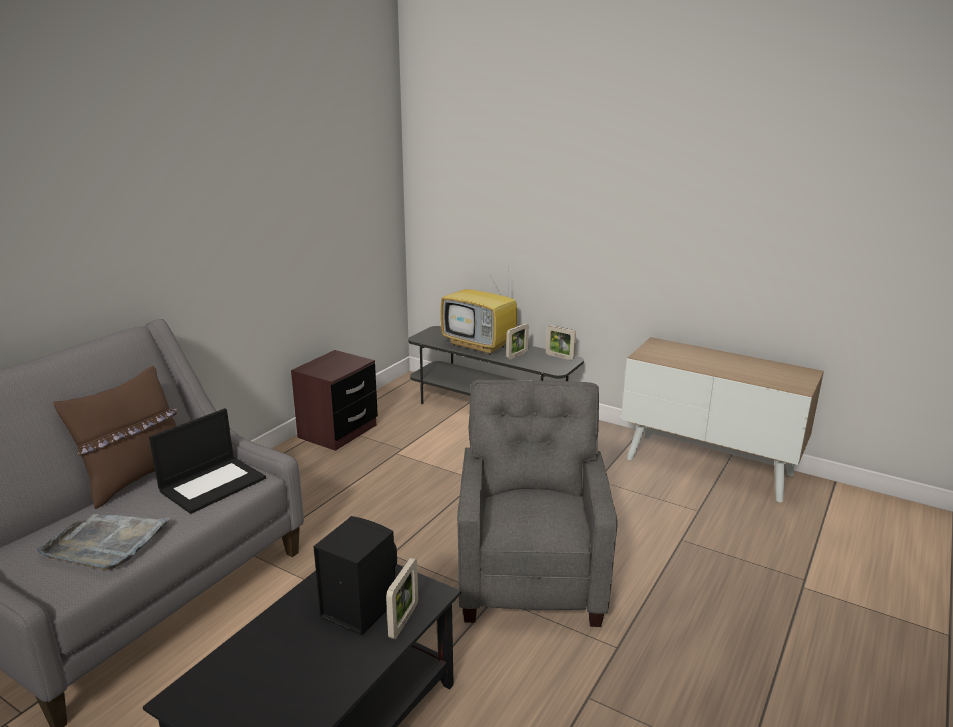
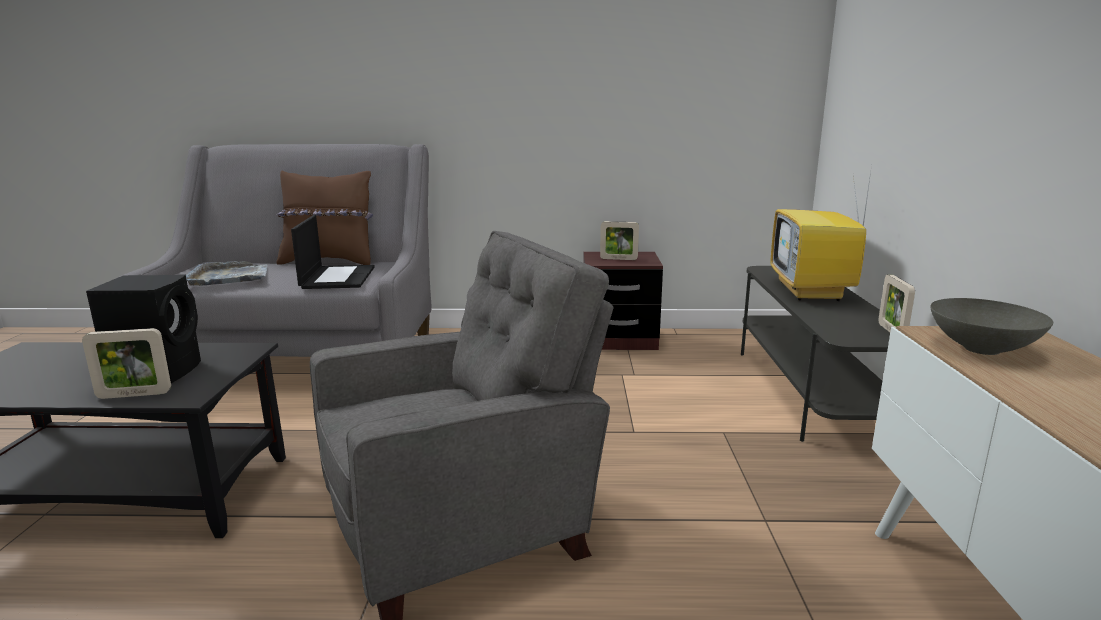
camera: 60 degrees right, 5 degrees down
(213, 484) = (337, 277): laptop -> laptop turned 105 degrees counterclockwise
(517, 355) = (832, 311): picture frame -> picture frame (618, 259)
(668, 356) = (983, 349): none -> grey bowl

